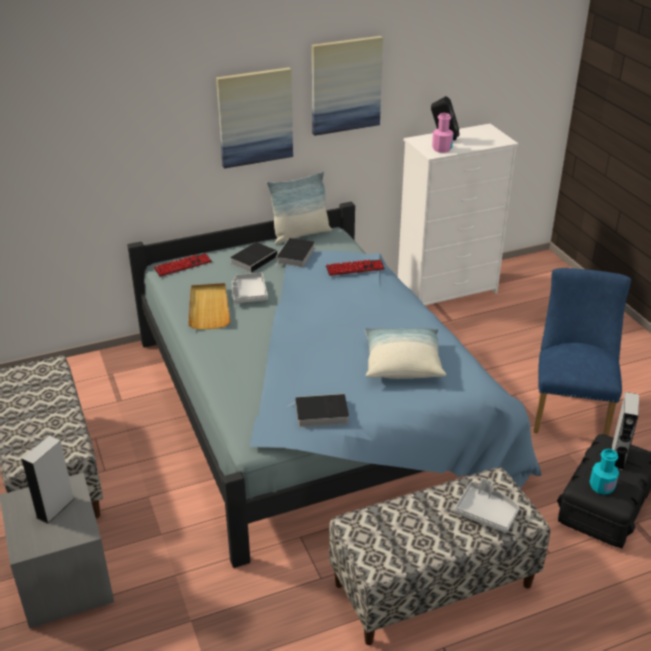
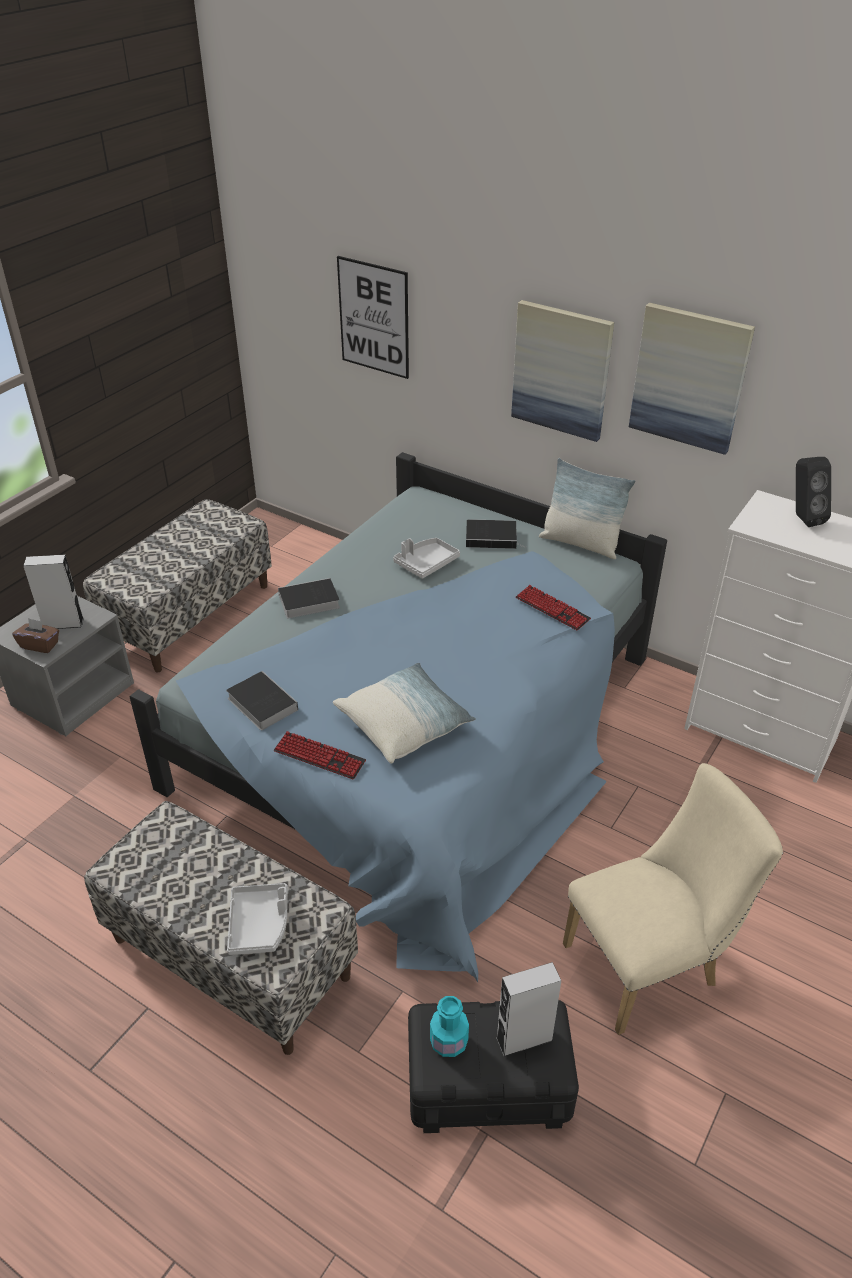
camera: 55 degrees right, 5 degrees up
(68, 531) = (40, 645): none -> brown tissue box
(80, 142) = (374, 317): none -> picture
(183, 266) = (429, 503): keyboard -> keyboard (319, 756)
(209, 308) = (374, 552): beige tray -> none
(295, 256) = (525, 558): book -> book (307, 602)
(441, 149) = (771, 527): pink bottle -> none
(569, 409) = (650, 964): blue chair -> beige chair

